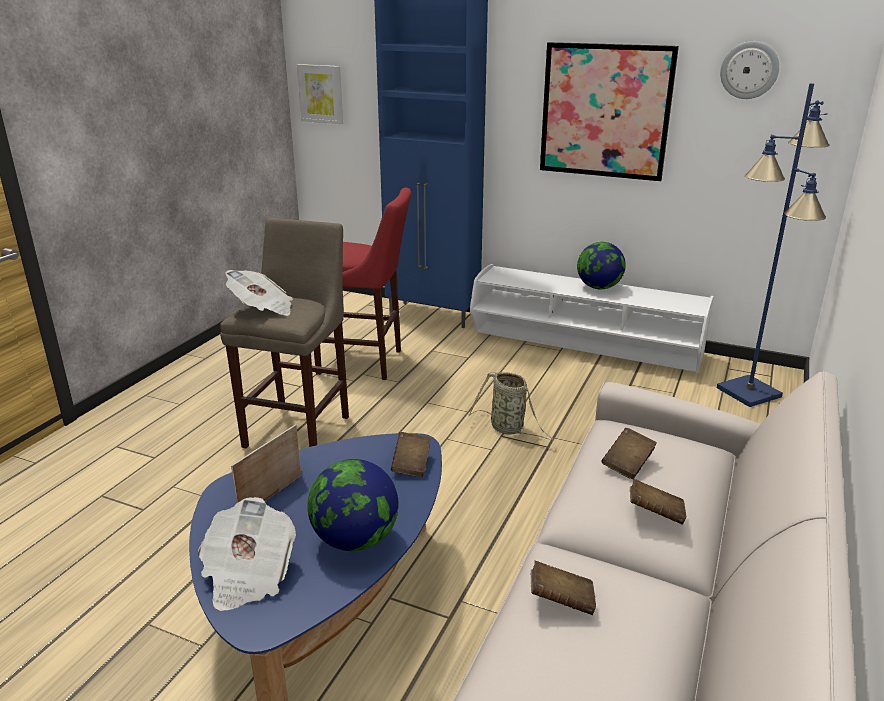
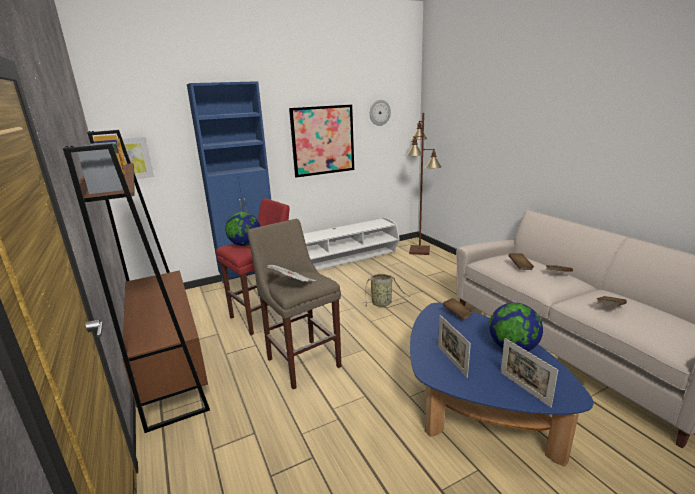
camera: 50 degrees left, 5 degrees down
(214, 363) = (170, 367): none -> brown bookcase
(248, 574) = (524, 389): newspaper -> picture frame
(599, 287) = (340, 229): globe -> globe (245, 245)
(749, 392) = (420, 250): blue floor lamp -> brown floor lamp

